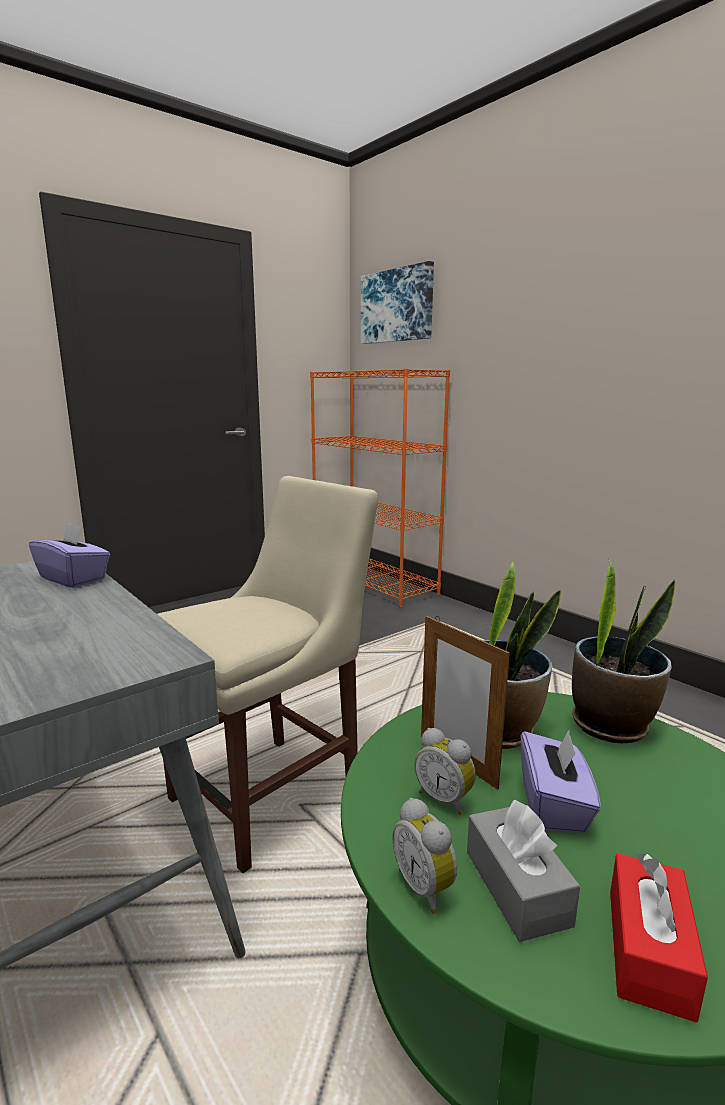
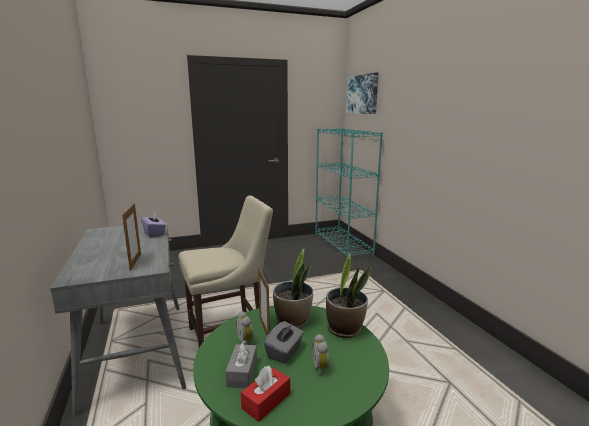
camera: 20 degrees right, 0 degrees up
(88, 649) = (135, 262): none -> picture frame
(374, 583) = (343, 245): orange bookcase -> turquoise bookcase
(426, 887) = (212, 365): alarm clock -> alarm clock (321, 368)
(554, 805) = (284, 352): purple tissue box -> grey tissue box

